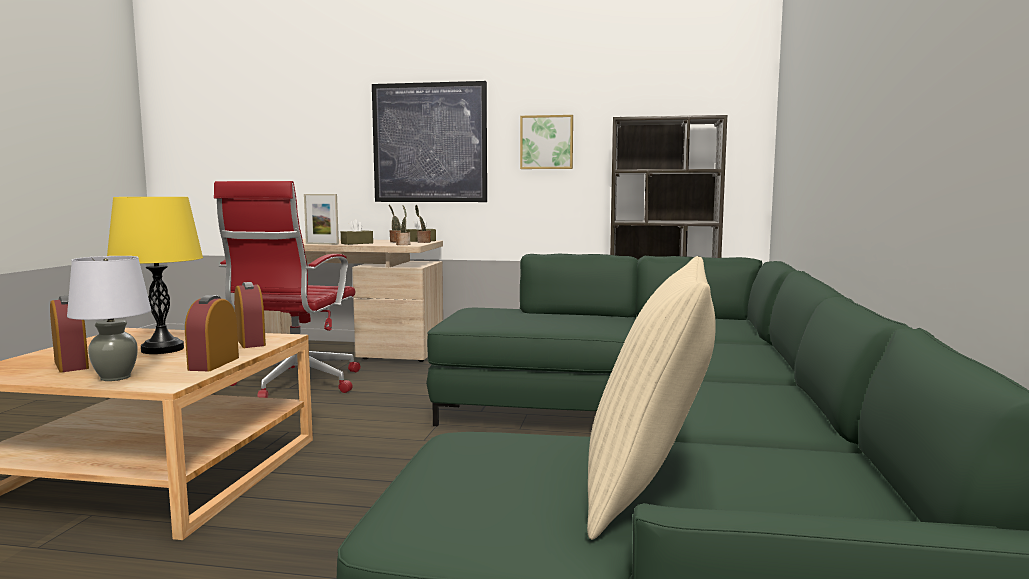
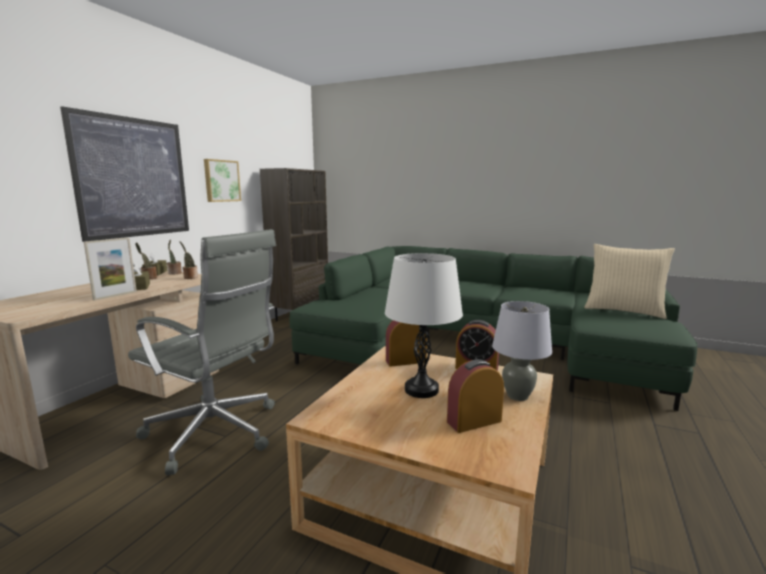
camera: 75 degrees left, 5 degrees up
(162, 349) = (421, 390): yellow table lamp -> white table lamp
(294, 384) = (216, 433): red office chair -> grey office chair

